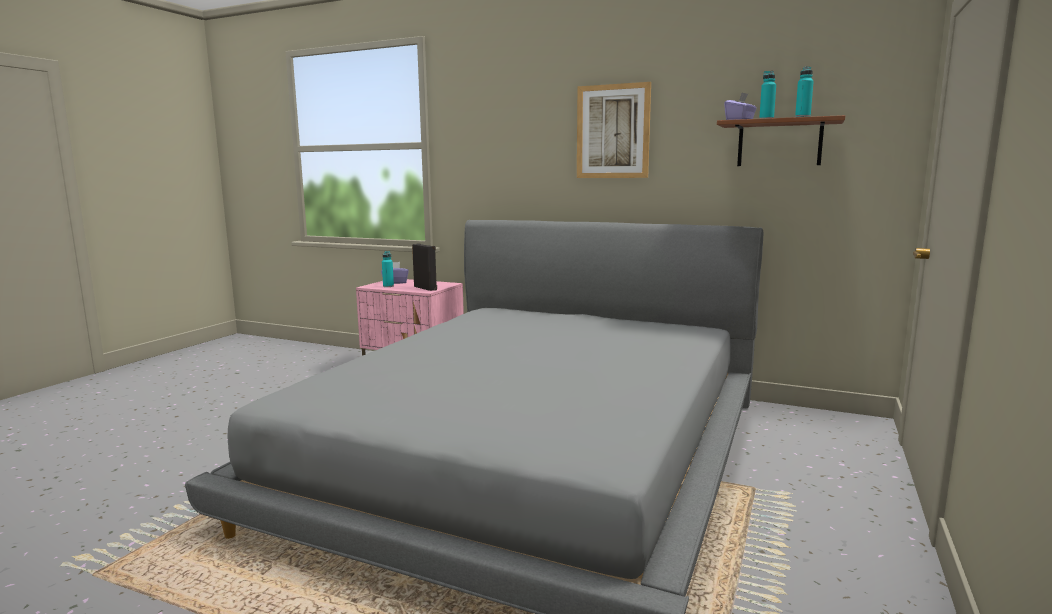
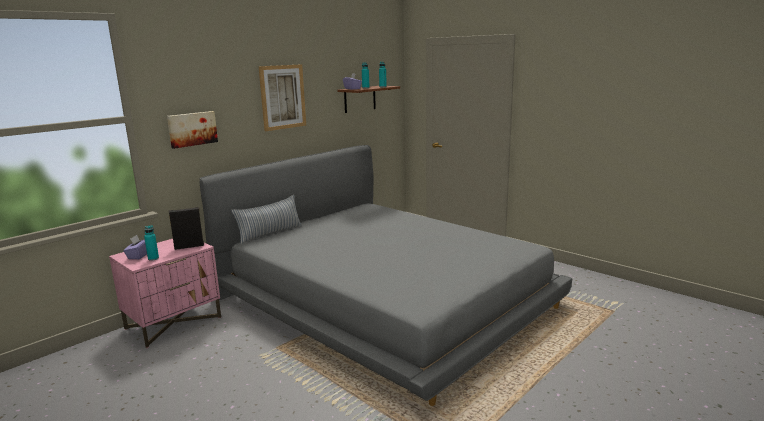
camera: 70 degrees left, 5 degrees up
(484, 163) = (192, 129): none -> picture
(521, 310) = (270, 233): none -> pillow

